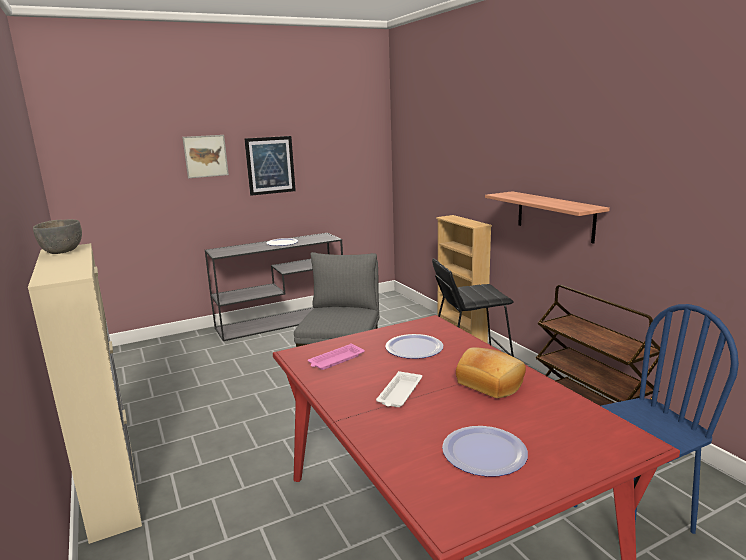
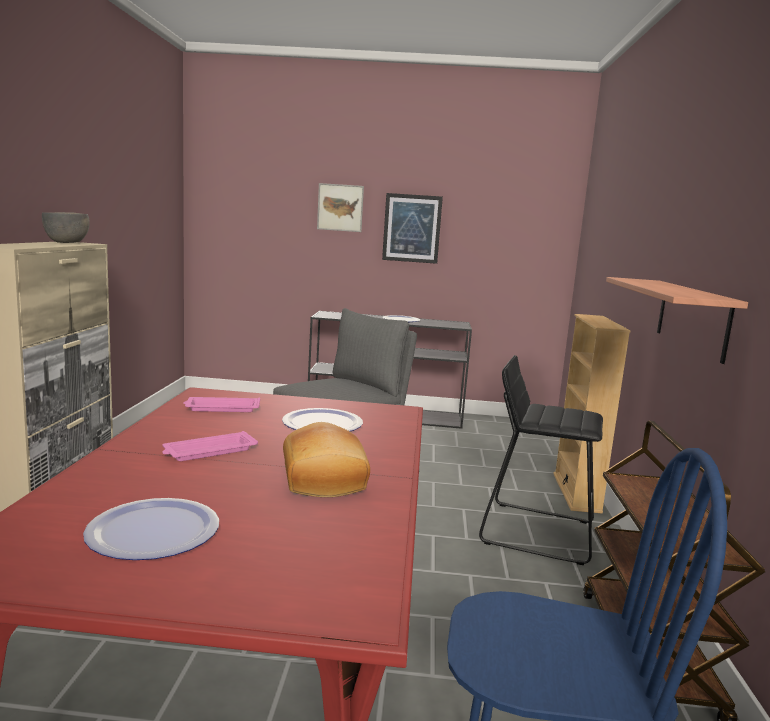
camera: 30 degrees right, 5 degrees down
(399, 393) = (209, 451): white tray -> pink tray

